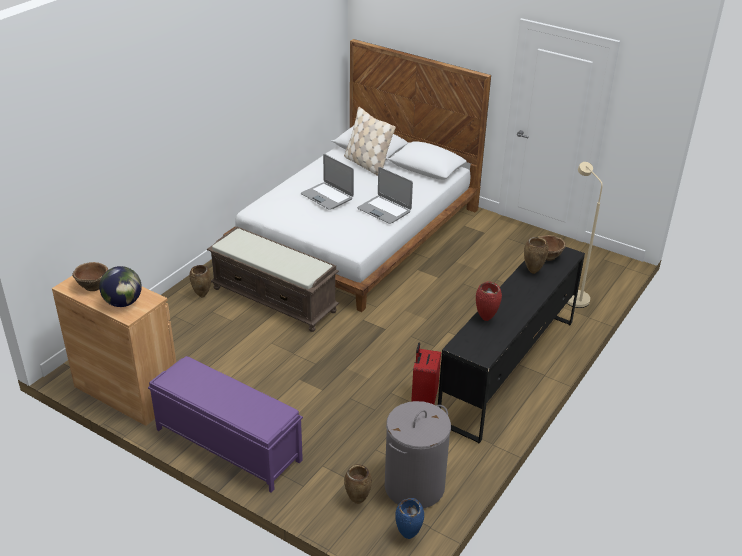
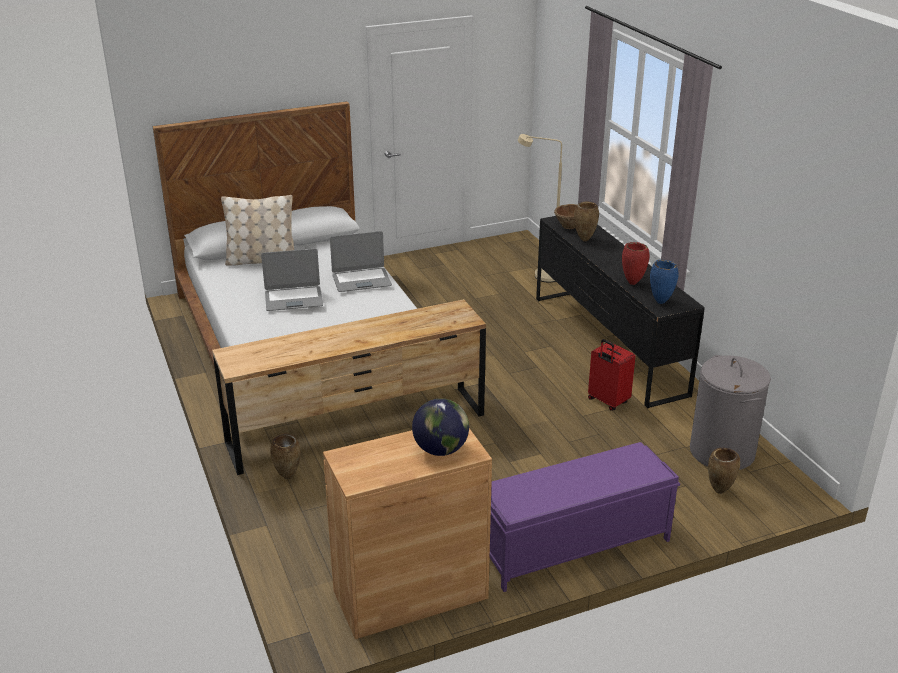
camera: 55 degrees left, 5 degrees down
(93, 286) = (379, 463): brown bowl -> none
(275, 299) = (357, 429): brown bench -> brown dresser
(408, 536) = (783, 479): blue vase -> blue vase (661, 302)

